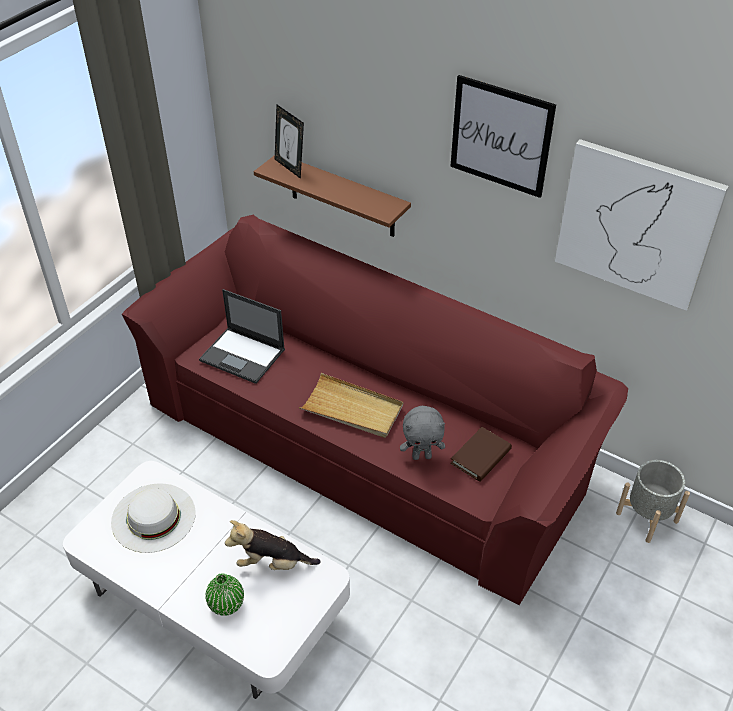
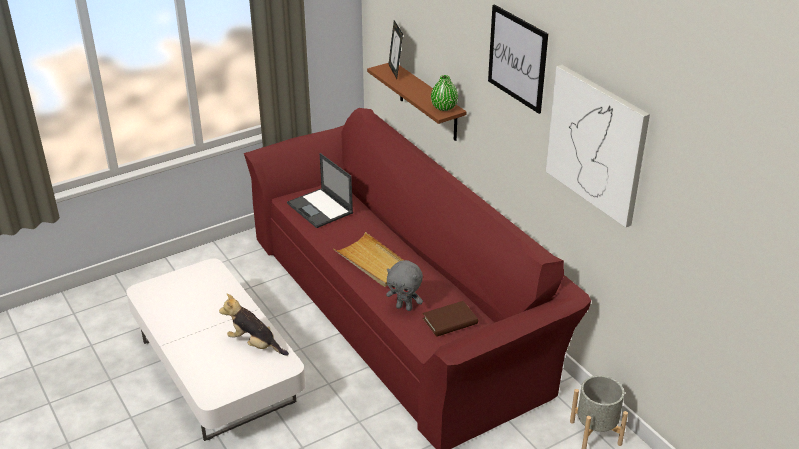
camera: 25 degrees right, 10 degrees down
(153, 517) = (195, 292): white hat -> none
(226, 604) = (206, 358): green vase -> green vase (444, 107)

